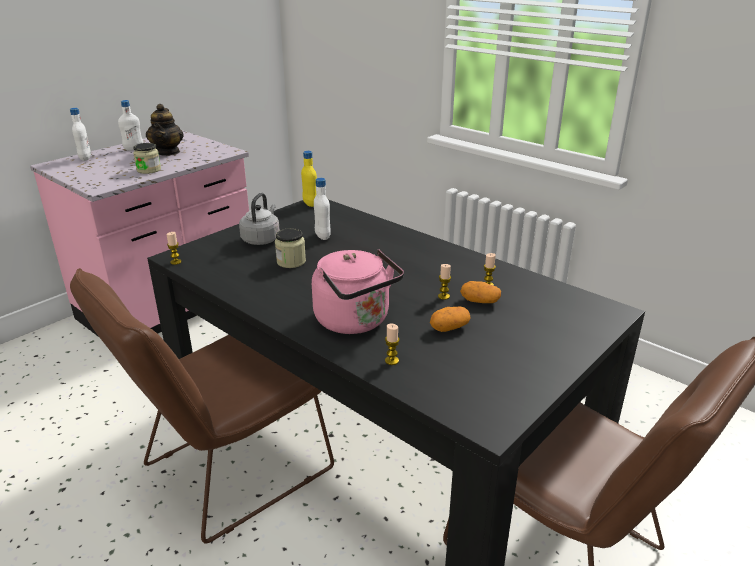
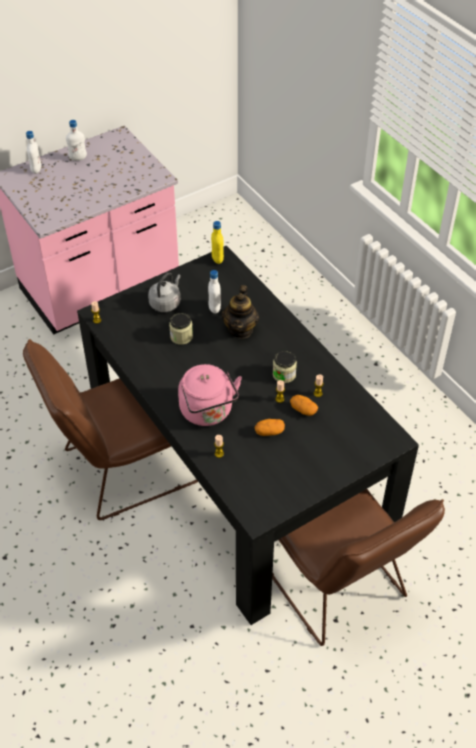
camera: 15 degrees right, 20 degrees up
(149, 170) = (87, 200): jar -> jar (284, 374)
(168, 152) = (107, 170): teapot -> teapot (240, 329)

